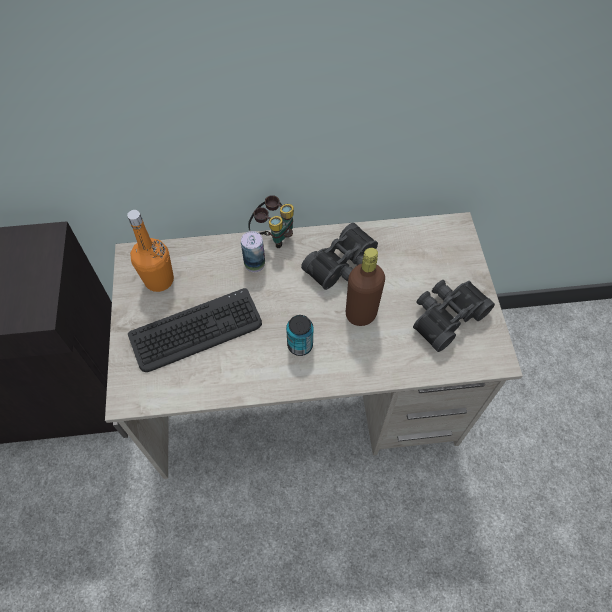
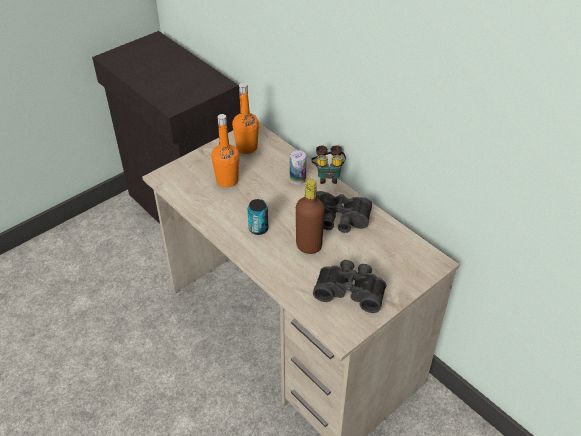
camera: 55 degrees right, 15 degrees down
(196, 331) = (227, 180): keyboard -> orange bottle

